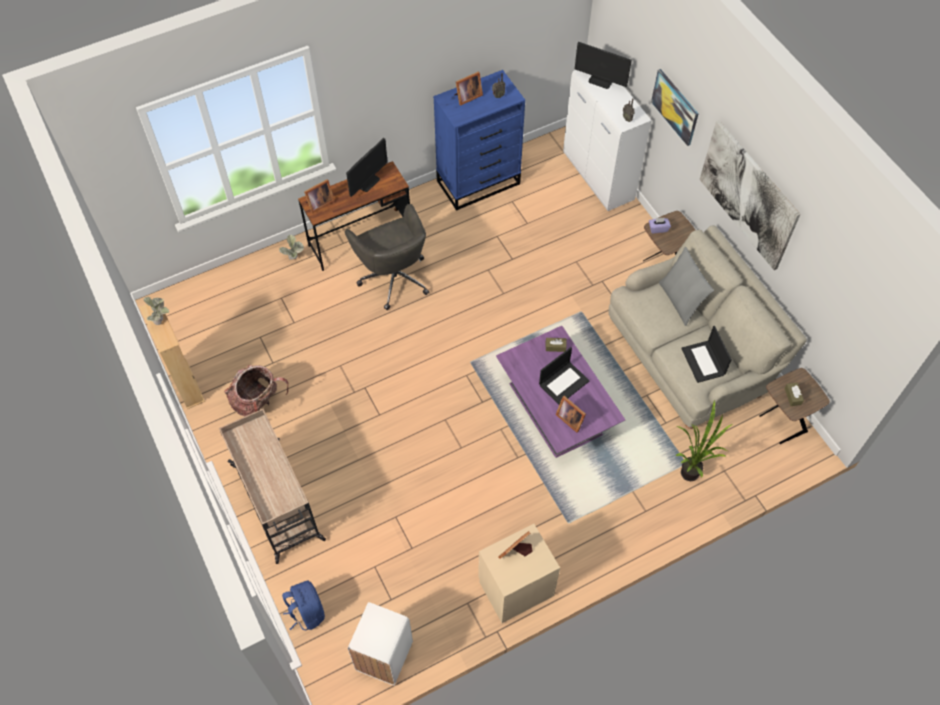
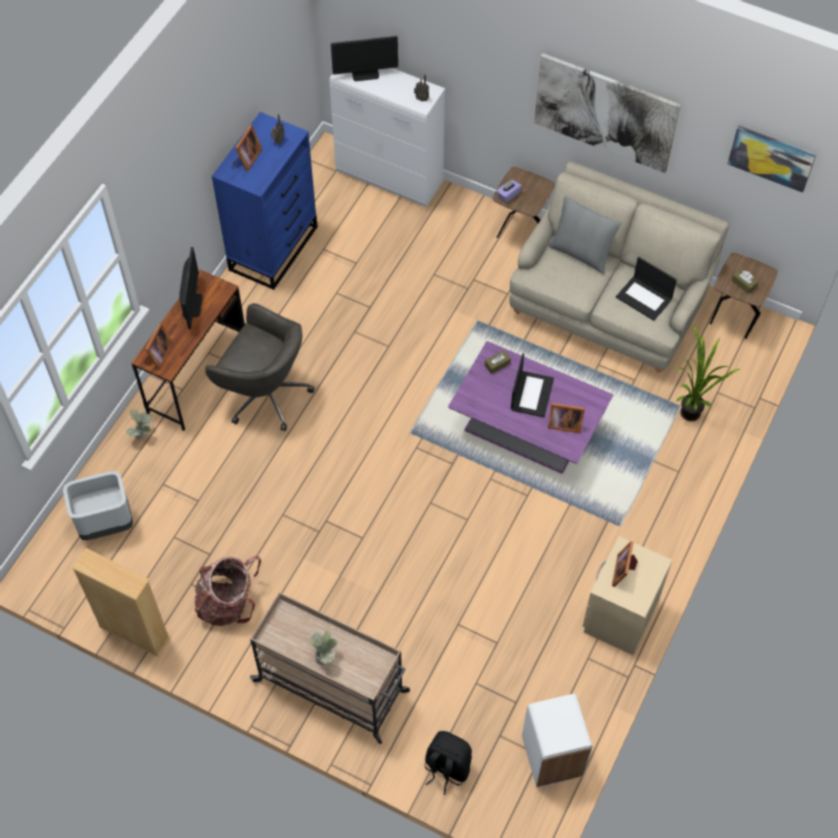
camera: 35 degrees left, 0 degrees up
(161, 320) = (109, 567): potted plant -> potted plant (324, 656)
(226, 302) = (106, 524): none -> grey trash can
(306, 612) = (446, 768): blue backpack -> black backpack
(675, 107) = (475, 61): picture -> picture (771, 157)

